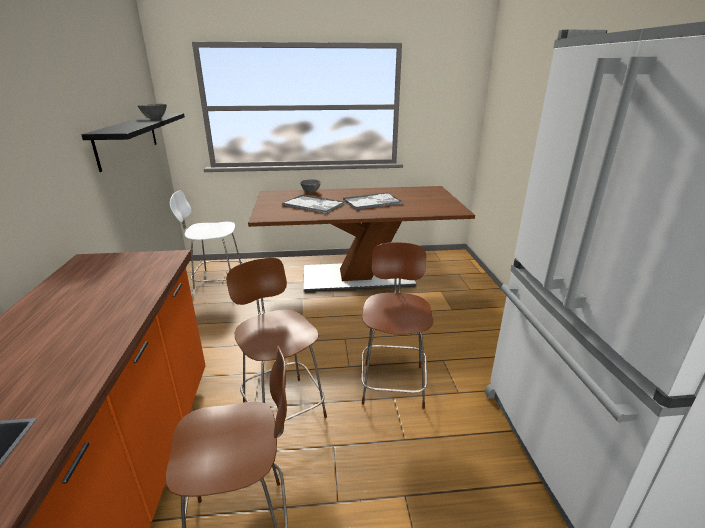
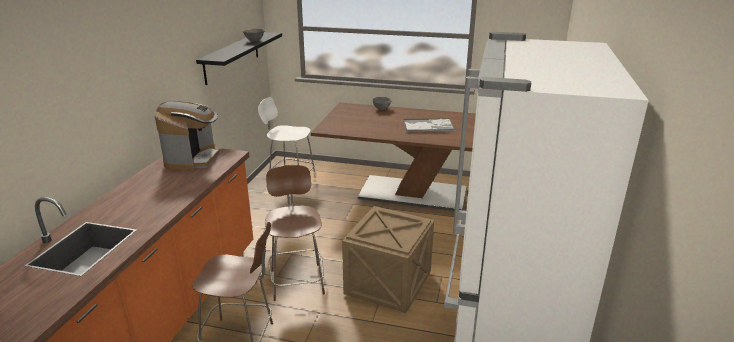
camera: 20 degrees right, 0 degrees up
(108, 272) = (193, 159): none -> coffee machine
(314, 205) = (374, 122): tray -> none
(393, 382) = (389, 283): brown chair -> crate

